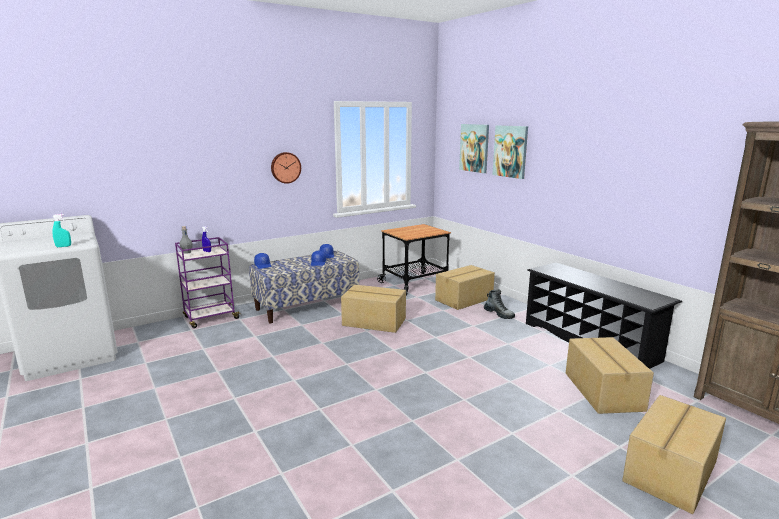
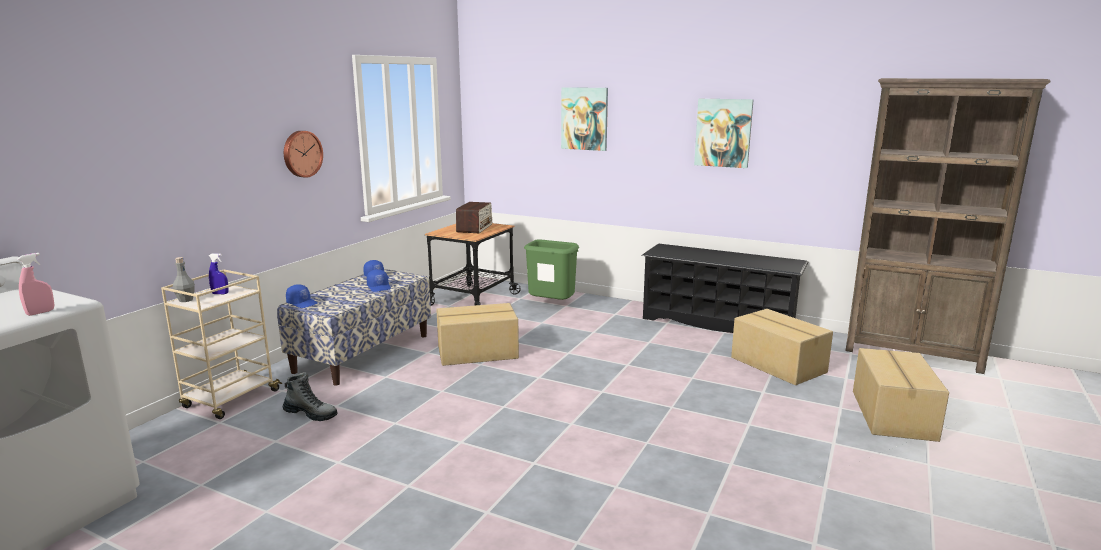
camera: 30 degrees left, 0 degrees up
(63, 246) = (40, 312): turquoise spray bottle -> pink spray bottle
(210, 318) = (230, 400): purple cart -> beige cart
(419, 230) = (474, 228): none -> radio
(464, 299) = (552, 306): cardboard box -> green trash can
(474, 148) = (529, 116): picture -> picture (723, 133)
(499, 314) = (606, 314): boot -> boot (311, 414)

